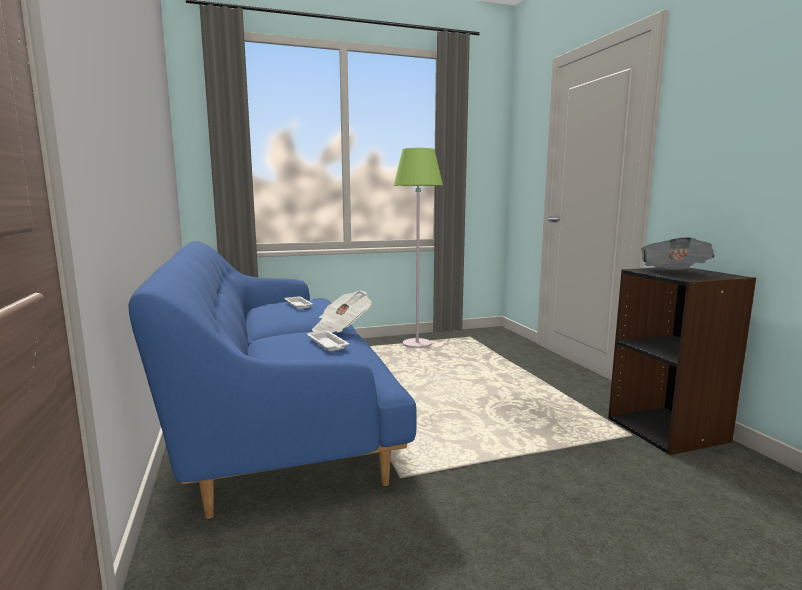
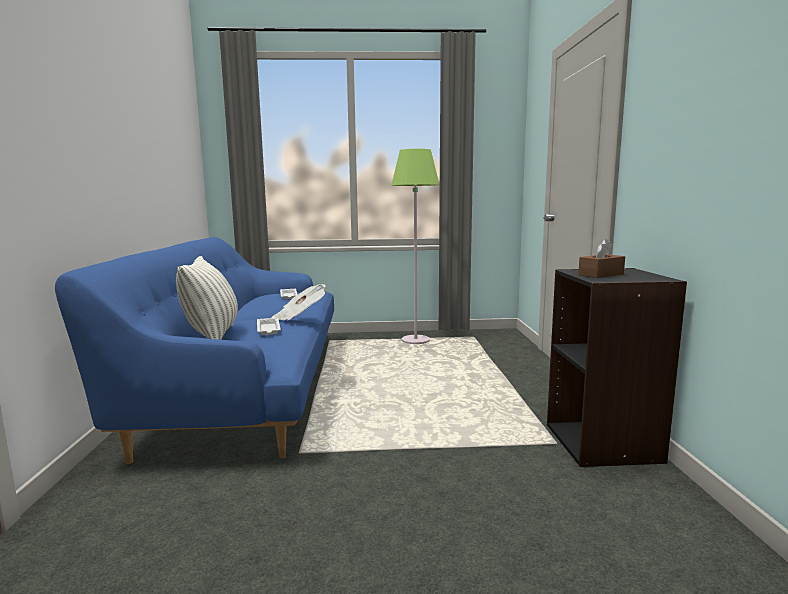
camera: 15 degrees right, 0 degrees up
(269, 355) = (212, 335): none -> pillow
(674, 273) = (601, 274): newspaper -> brown tissue box

